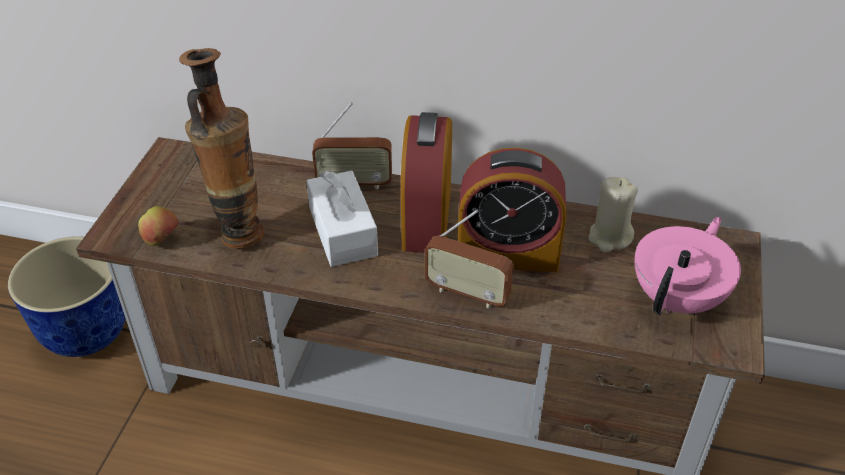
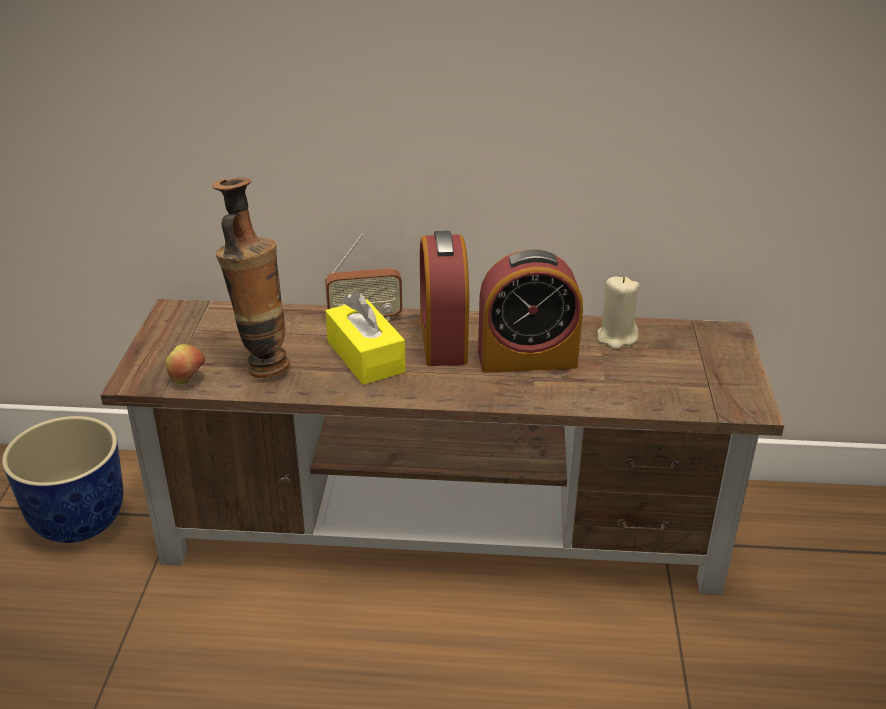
camera: 10 degrees left, 10 degrees down
(343, 232) = (365, 356): white tissue box -> yellow tissue box
(467, 293) = (499, 392): radio -> none
(678, 297) = (692, 376): pink teapot -> none

